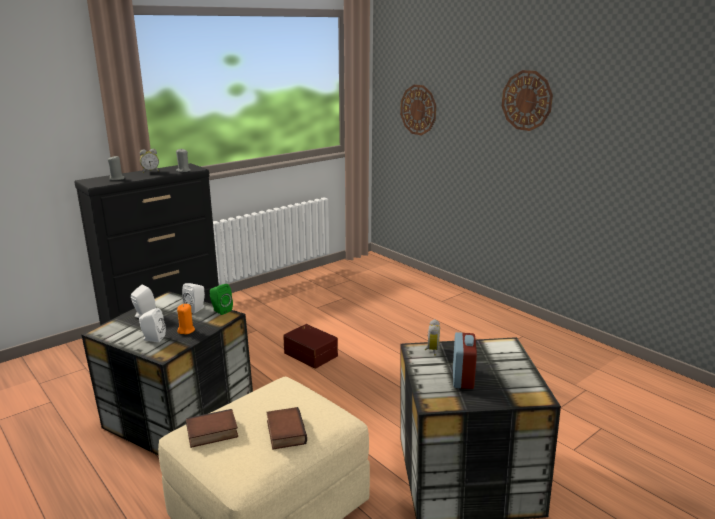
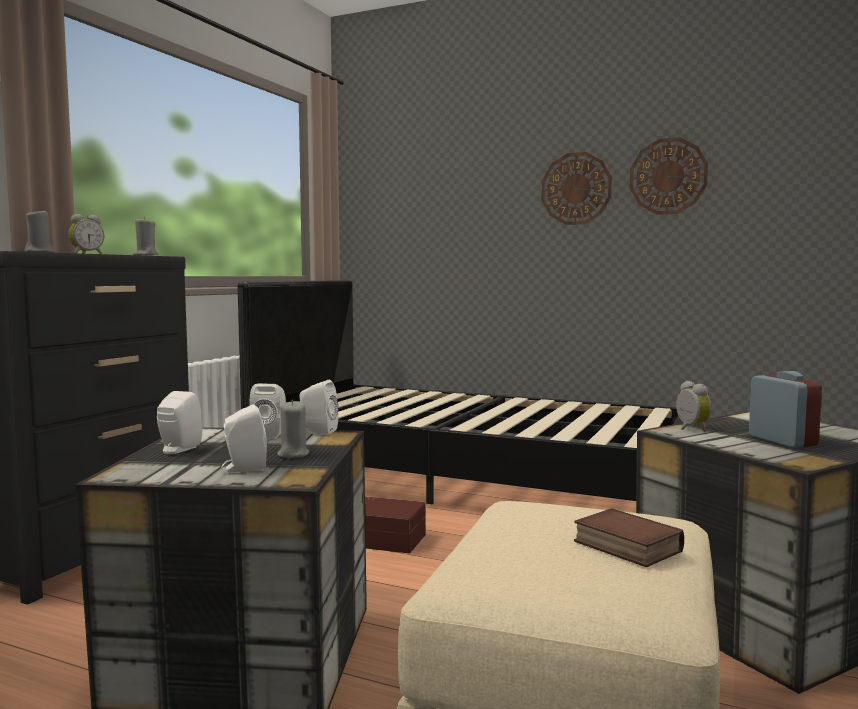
camera: 25 degrees left, 15 degrees down
(186, 330) = (293, 454): orange candle -> grey candle
(211, 433) = (510, 571): book -> none
(220, 310) = (317, 432): green speaker -> white speaker
(411, 313) = (468, 480): none -> black bed
(418, 110) = (412, 223): wall clock -> wall clock (668, 176)

